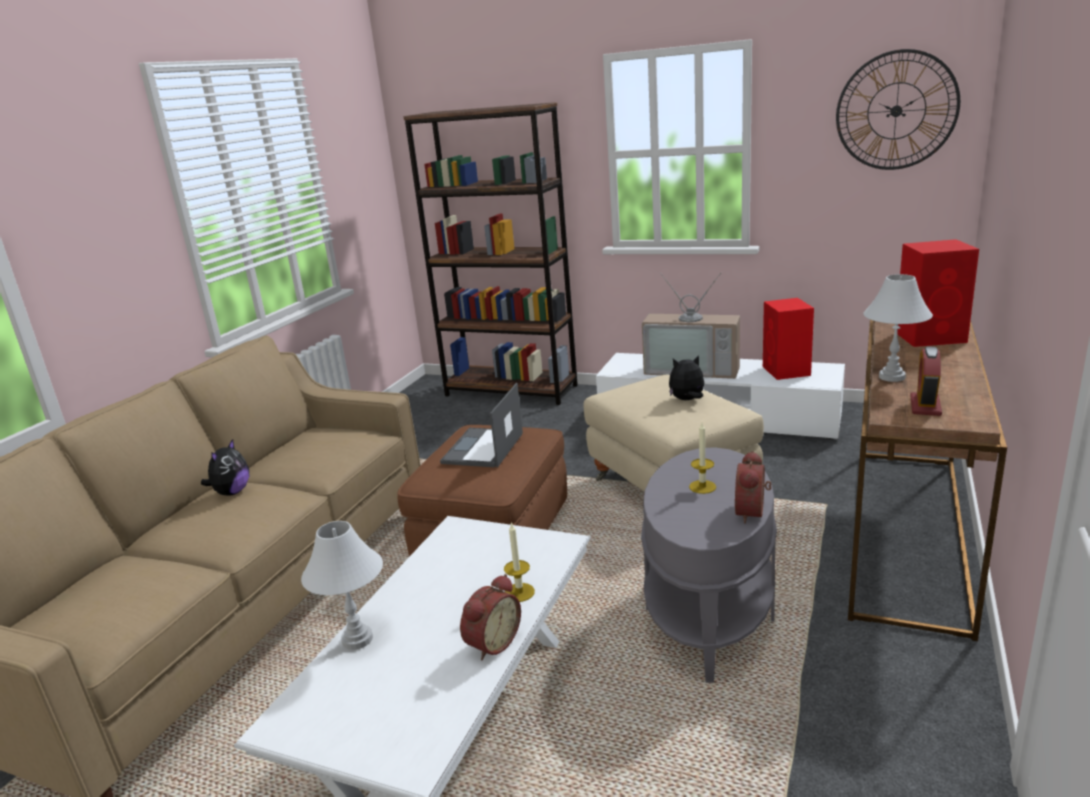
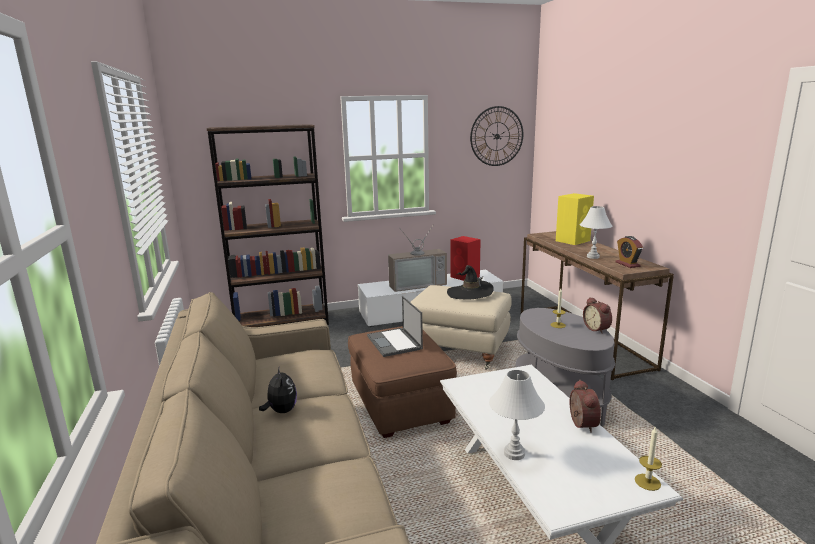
camera: 40 degrees left, 5 degrees down
(519, 592) = (549, 399): candle -> candle (647, 482)
(687, 400) = (470, 293): plush toy -> black hat
(932, 337) = (573, 240): red speaker -> yellow speaker

